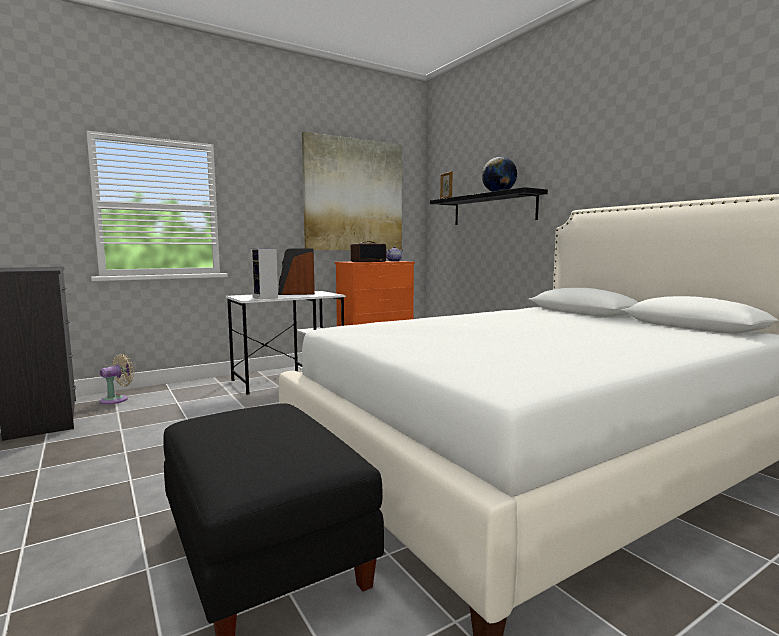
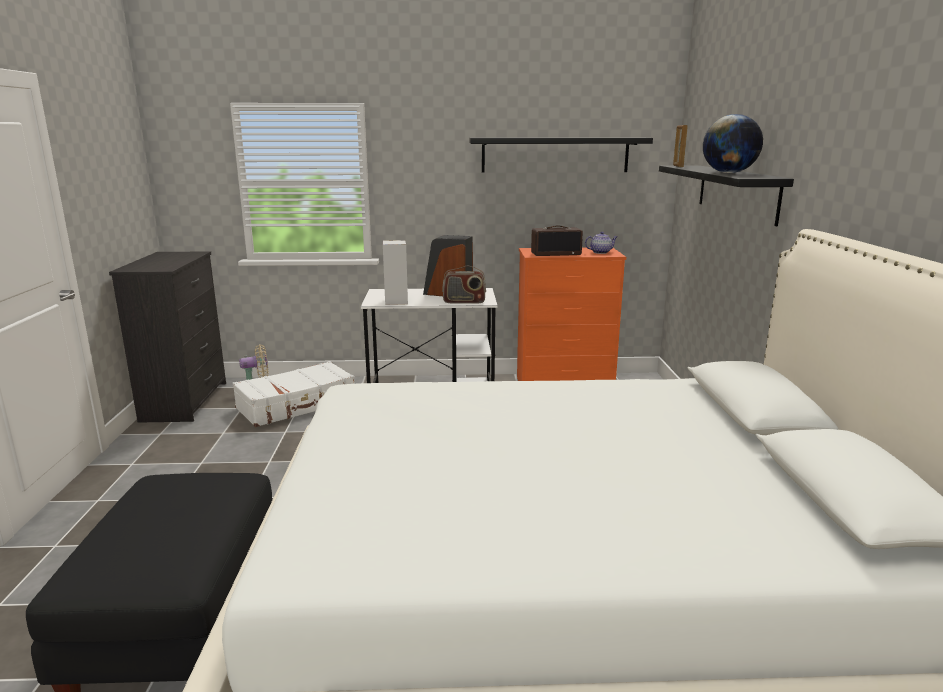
camera: 30 degrees right, 10 degrees up
(174, 401) = (297, 405): none -> white suitcase
(318, 295) = (464, 301): none -> radio
(354, 195) = (555, 155): picture -> black shelf

